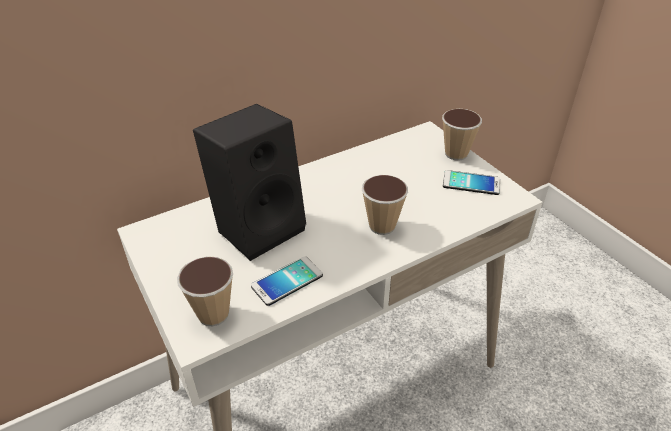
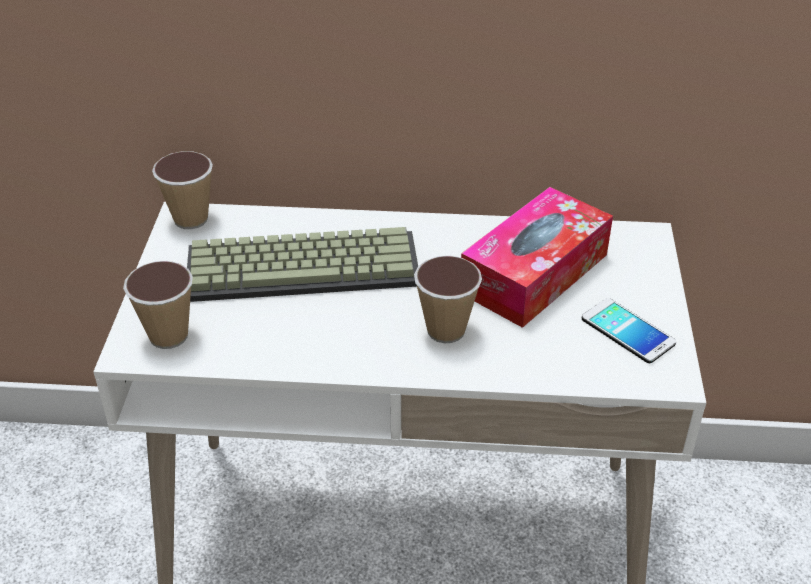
camera: 35 degrees right, 0 degrees up
(259, 226) = (305, 265): black speaker -> keyboard
(287, 281) = (273, 339): phone -> none
(394, 174) = (534, 273): none -> tissue box
(456, 154) = (653, 283): cup -> cup (191, 219)

